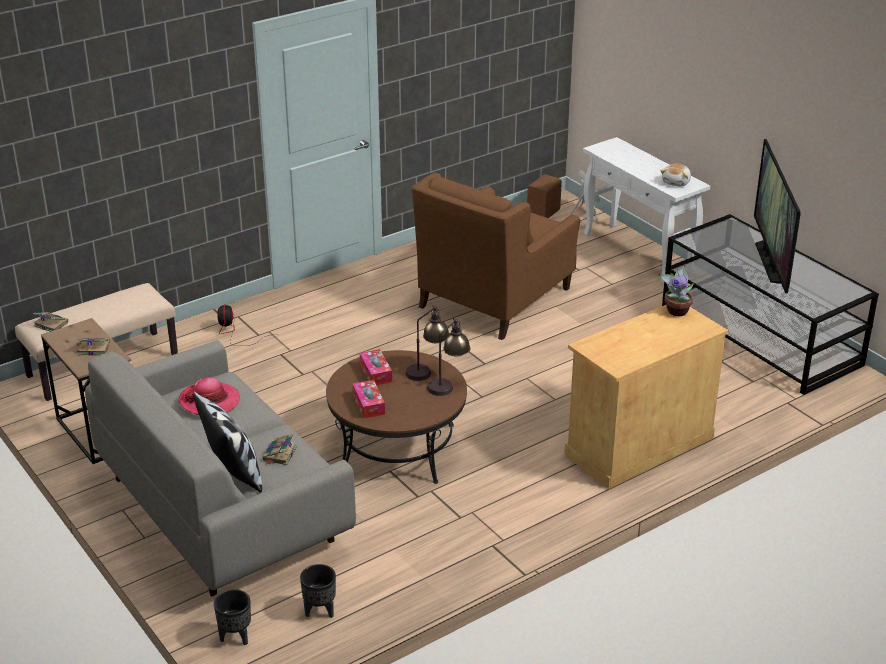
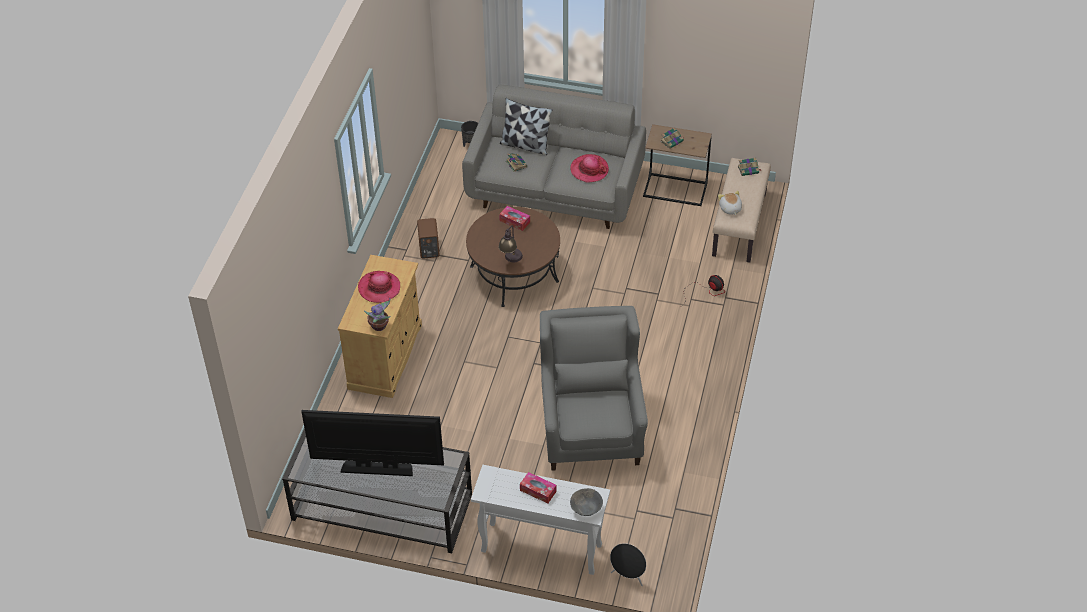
camera: 140 degrees right, 15 degrees up
(319, 611) = (450, 175): black planter -> none
(375, 373) = (536, 242): tissue box -> tissue box (538, 491)
(448, 384) = (489, 258): table lamp -> none
(495, 297) = (591, 427): brown armchair -> grey armchair
(544, 213) = (658, 553): brown speaker -> brown speaker (428, 249)
(616, 146) = (586, 508): none -> grey bowl
(641, 342) = (379, 288): none -> hat
(676, 182) = (498, 486): plush toy -> plush toy (730, 209)
(770, 262) = (377, 468): television -> television turned 45 degrees counterclockwise

